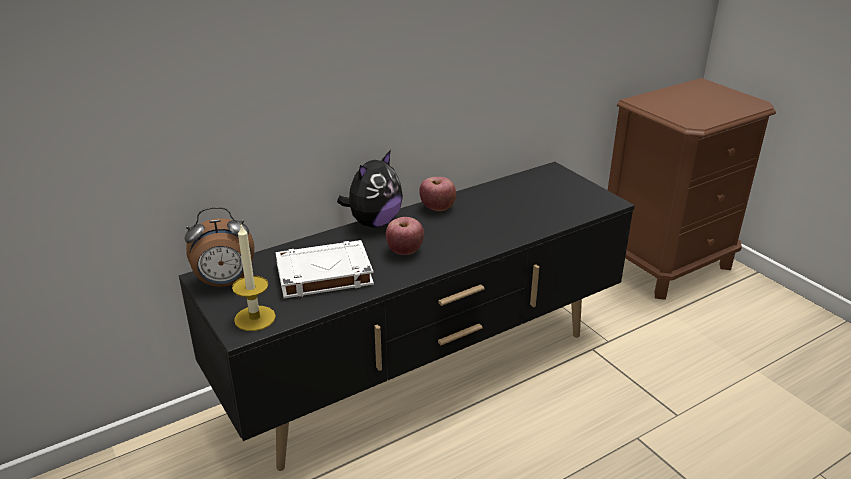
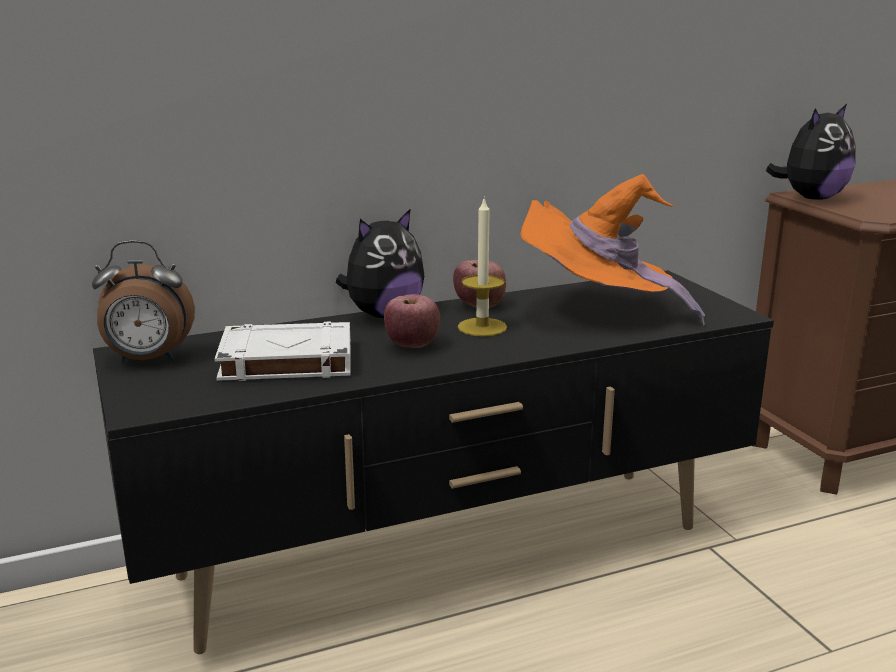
camera: 10 degrees right, 10 degrees down
(255, 318) = (165, 398): candle -> candle (482, 327)
(520, 206) = (599, 311): none -> orange hat
(648, 105) = (811, 198): none -> plush toy

